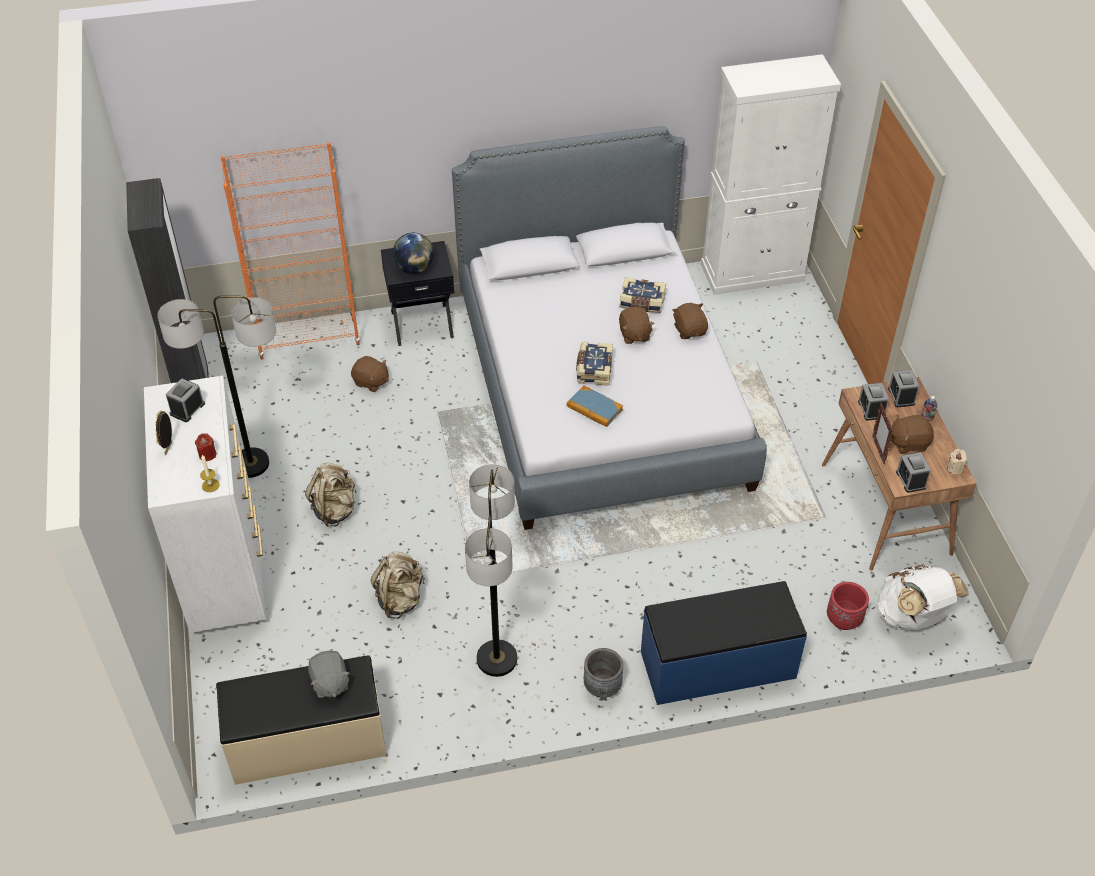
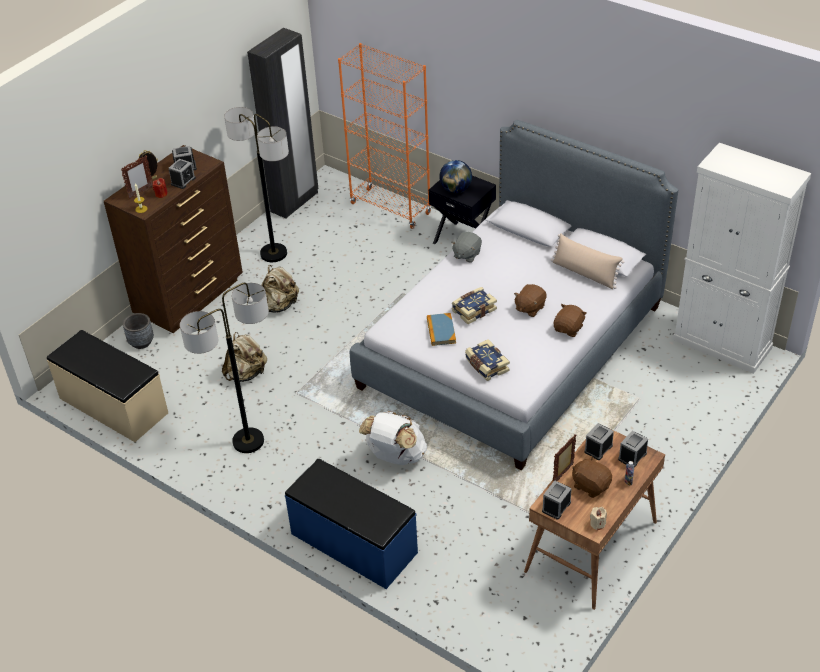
camera: 50 degrees right, 5 degrees down
(179, 469) = (140, 192): none -> picture frame
(210, 424) = (183, 181): none -> alarm clock
(226, 571) = (190, 298): white dresser -> brown dresser
(329, 683) = (122, 369): grey plush toy -> grey plush toy (466, 255)
(371, 382) = (390, 253): brown plush toy -> none
(602, 686) = (278, 500): grey planter -> grey planter (141, 342)
(633, 273) = (585, 273): none -> beige pillow
(642, 302) = (563, 293): book -> book (486, 366)
(844, 619) = (464, 584): red planter -> none
(912, 617) = (509, 620): white backpack -> white backpack (395, 456)

